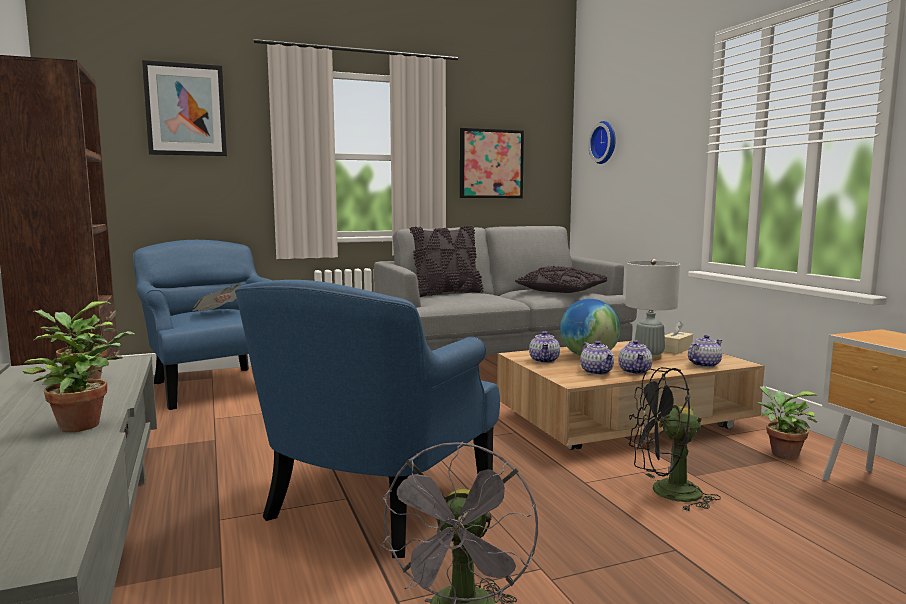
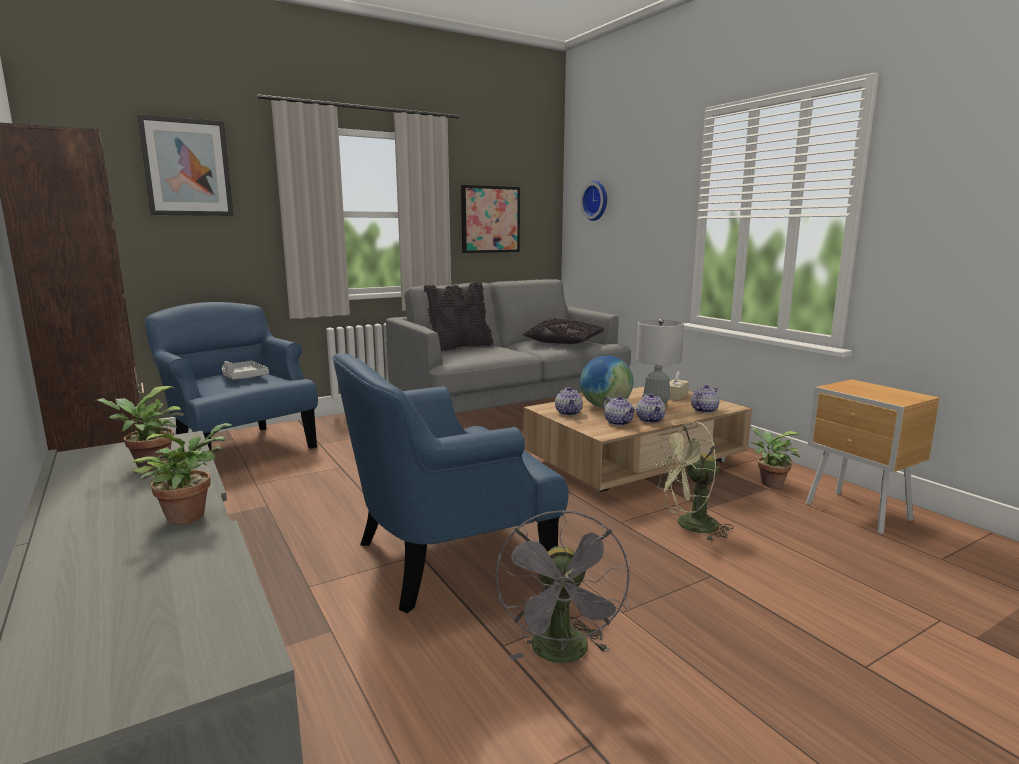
camera: 10 degrees left, 5 degrees up
(220, 313) = (243, 377): newspaper -> grey tray
(374, 502) = (446, 556): blue armchair -> blue armchair turned 45 degrees clockwise
(666, 493) = (689, 526): black fan -> green fan

